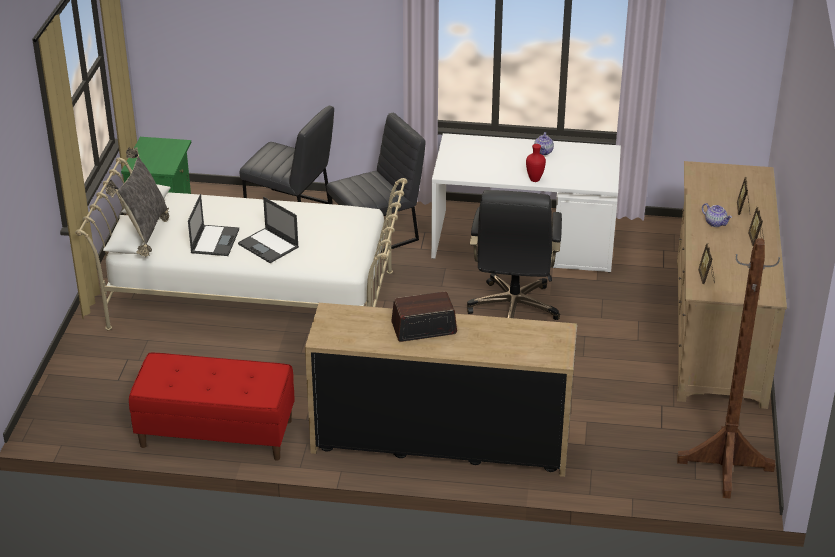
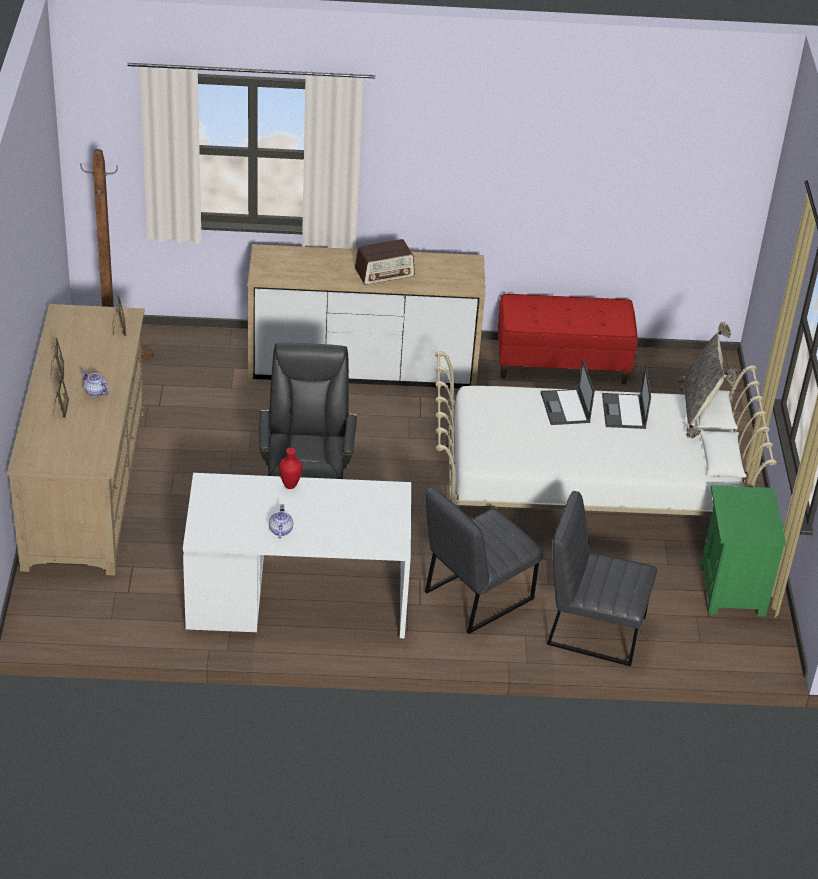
camera: 170 degrees right, 5 degrees up
(269, 246) = (565, 408): laptop -> laptop turned 135 degrees counterclockwise

